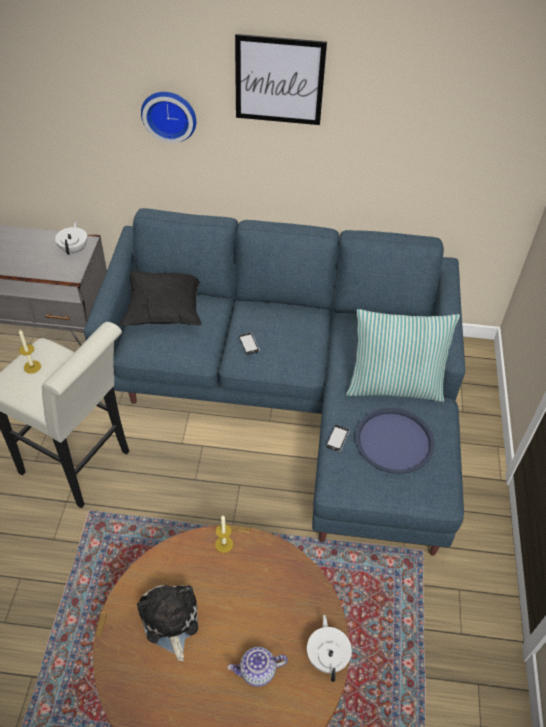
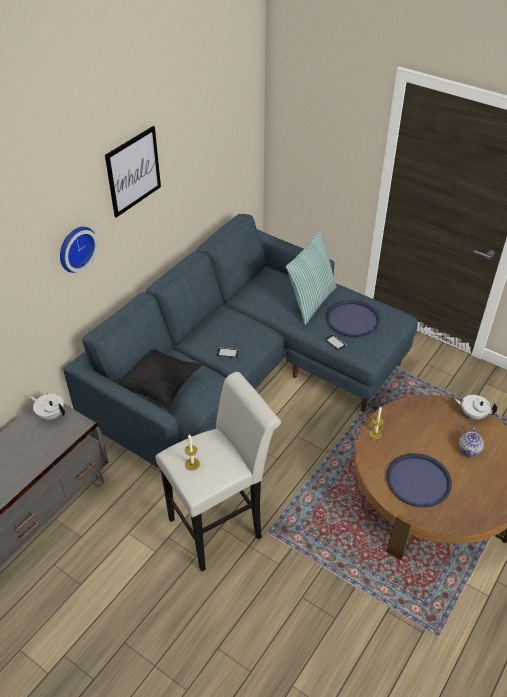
camera: 60 degrees left, 5 degrees down
(170, 621) = (418, 480): plush toy -> blue tray

